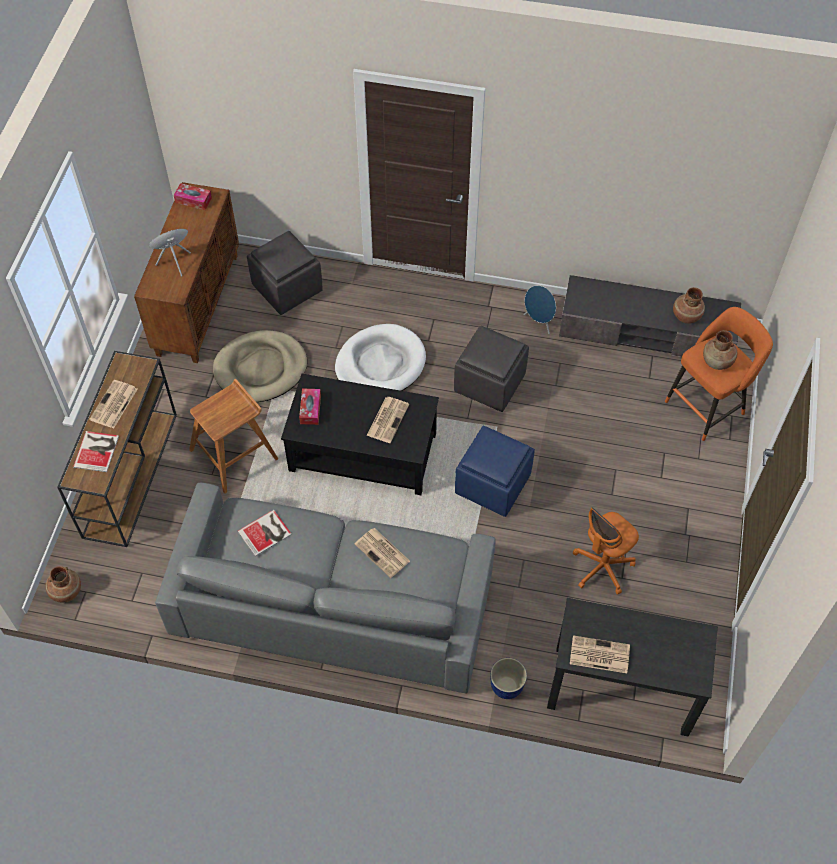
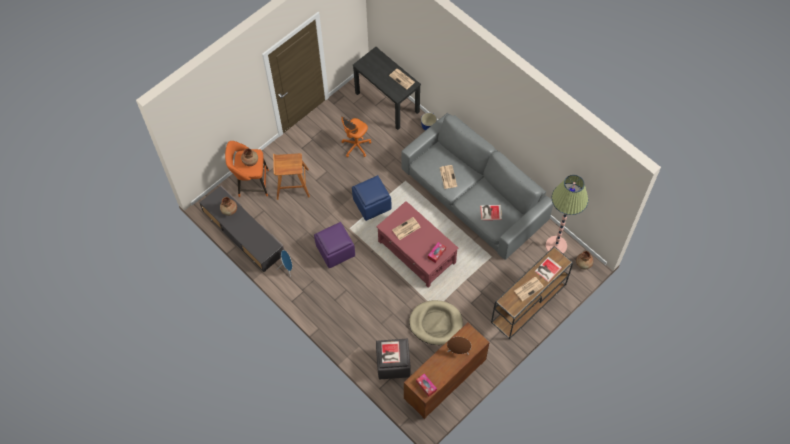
camera: 145 degrees left, 5 degrees up
(131, 596) = (556, 245): none -> floor lamp
(234, 454) = (475, 285): brown stool -> brown stool (292, 184)
(286, 249) = (390, 353): none -> book
(362, 451) = (417, 252): black coffee table -> red coffee table
(380, 364) = (378, 291): white dog bed -> none
(490, 383) = (335, 251): grey ottoman -> purple ottoman
(602, 567) = (356, 146): orange office chair -> orange office chair turned 135 degrees clockwise

